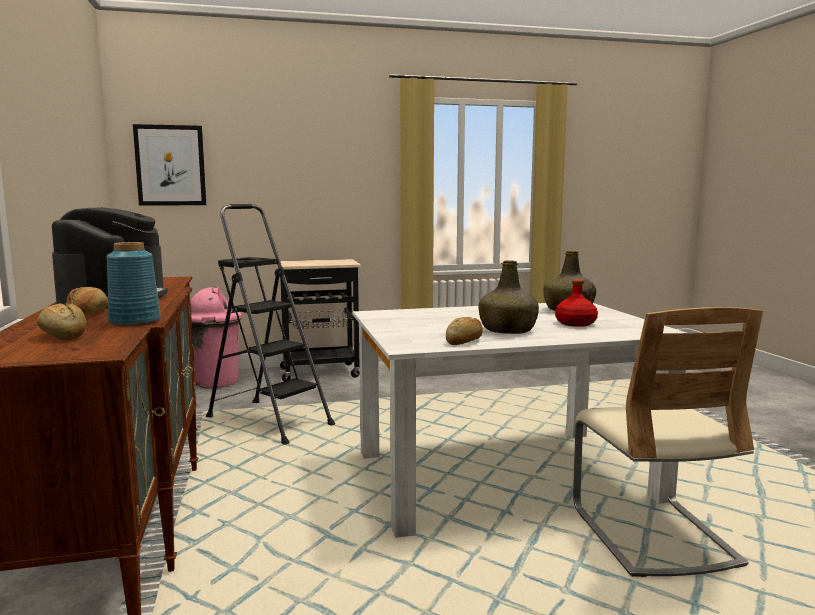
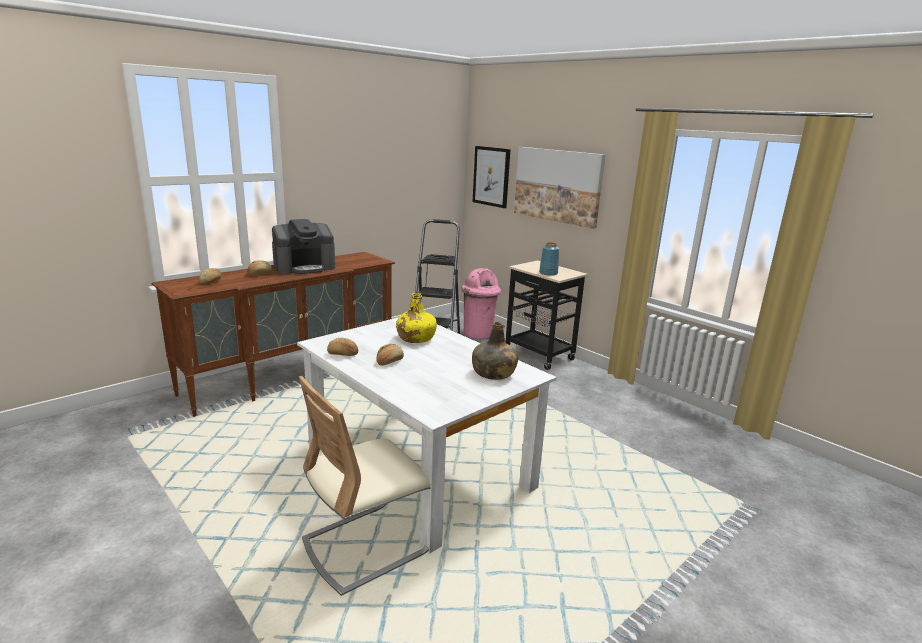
camera: 60 degrees right, 10 degrees up
(135, 322) = (246, 283): blue vase -> blue vase (548, 273)
(288, 166) = (557, 185): none -> picture
(443, 317) = (416, 338): none -> yellow bottle
(508, 330) = (389, 361): green bottle -> bread
(575, 323) = (437, 380): red bottle -> none

